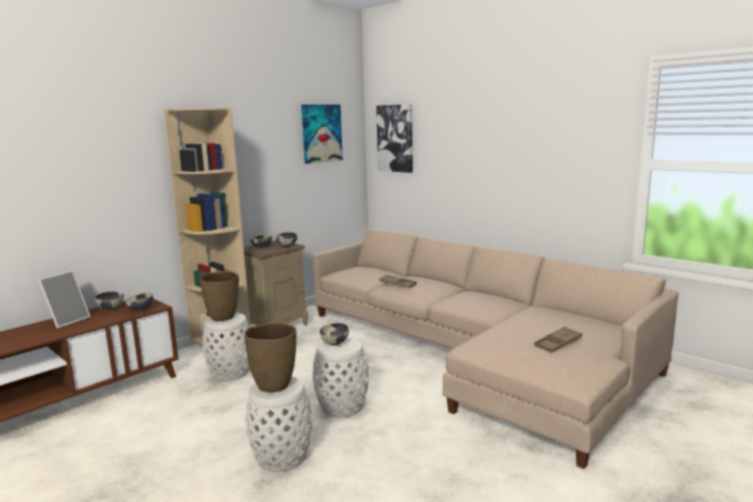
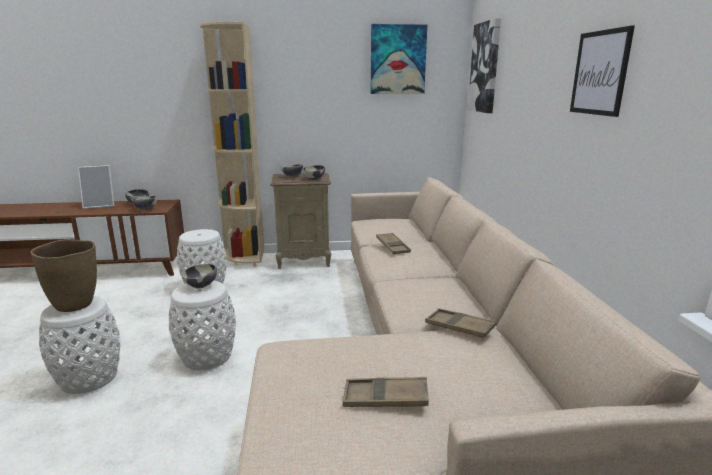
camera: 40 degrees right, 5 degrees up
(223, 317) = (199, 233): brown vase -> none
(523, 309) = (459, 327): none -> brown tray
(530, 147) = (600, 73): none -> picture

